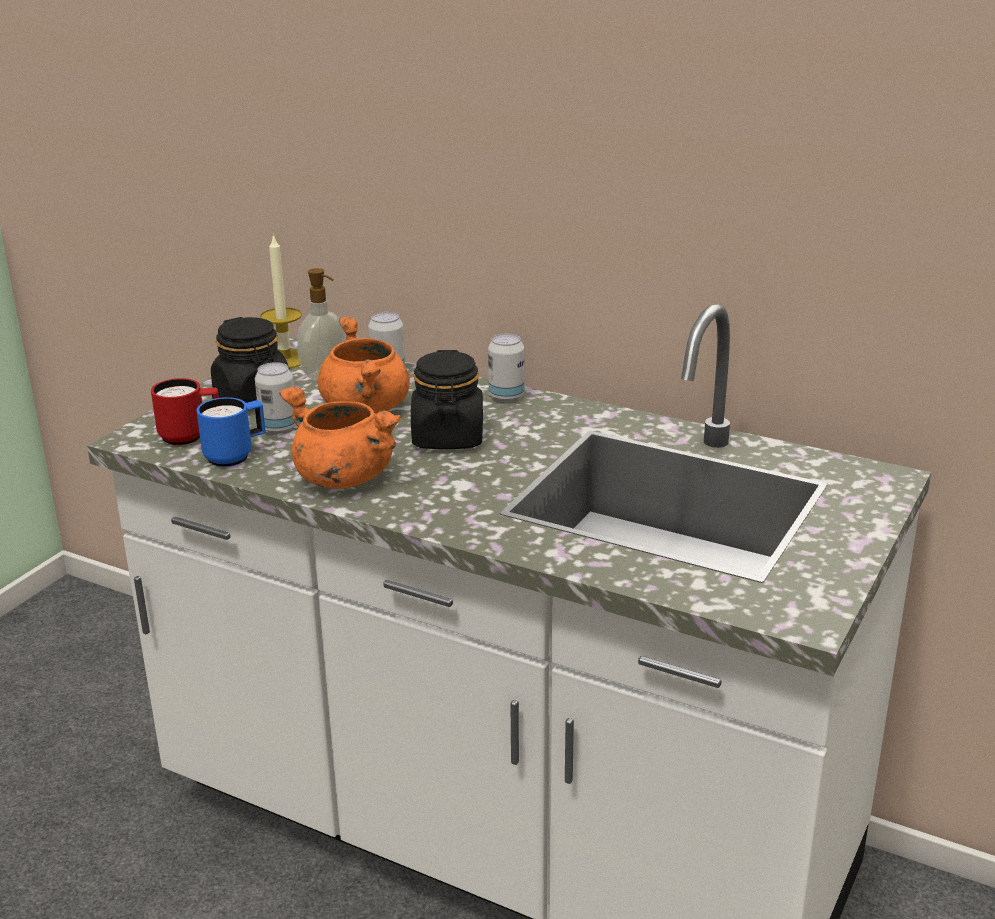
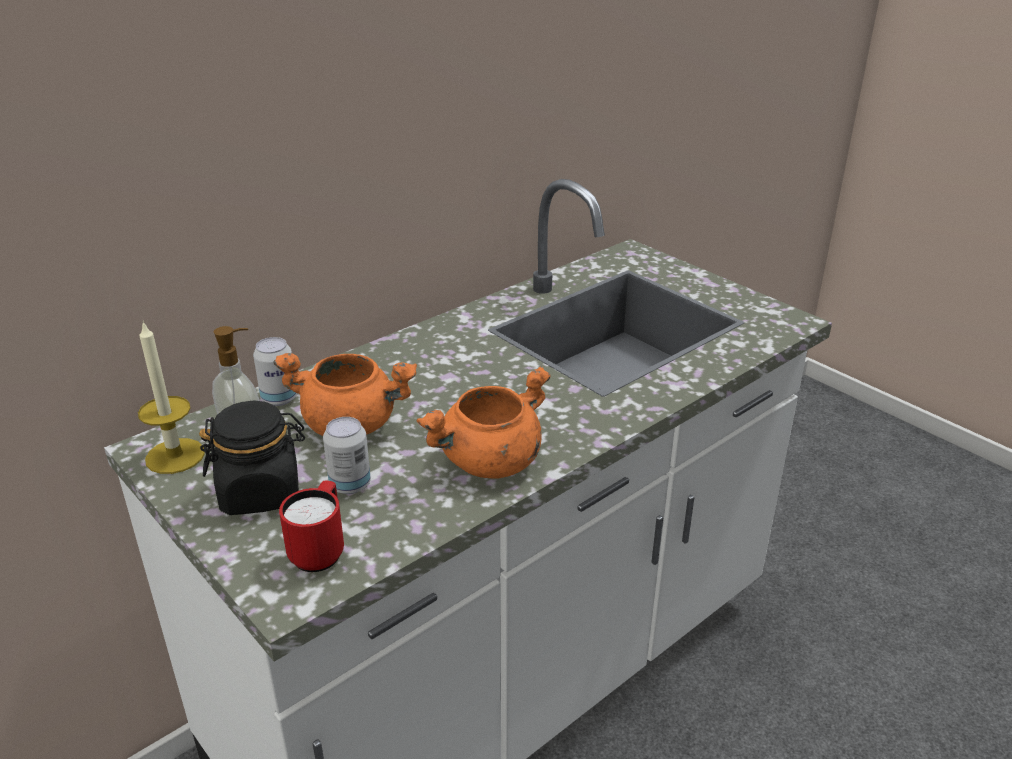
camera: 70 degrees left, 5 degrees up
(236, 456) = (395, 522): blue mug -> none
(448, 438) = (451, 393): black jar -> none
(506, 396) = (393, 350): can -> none

